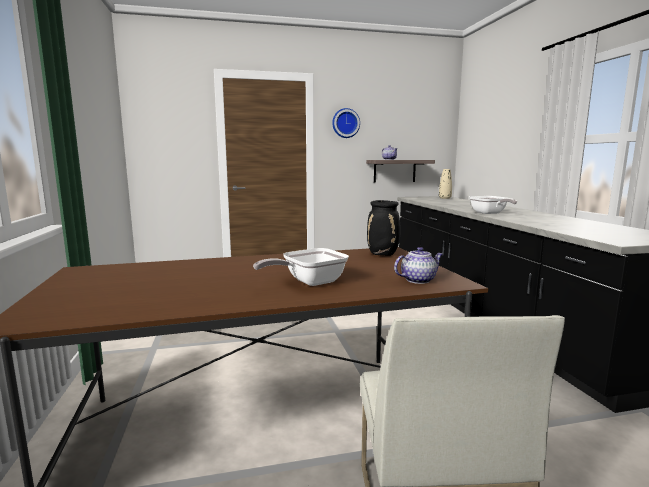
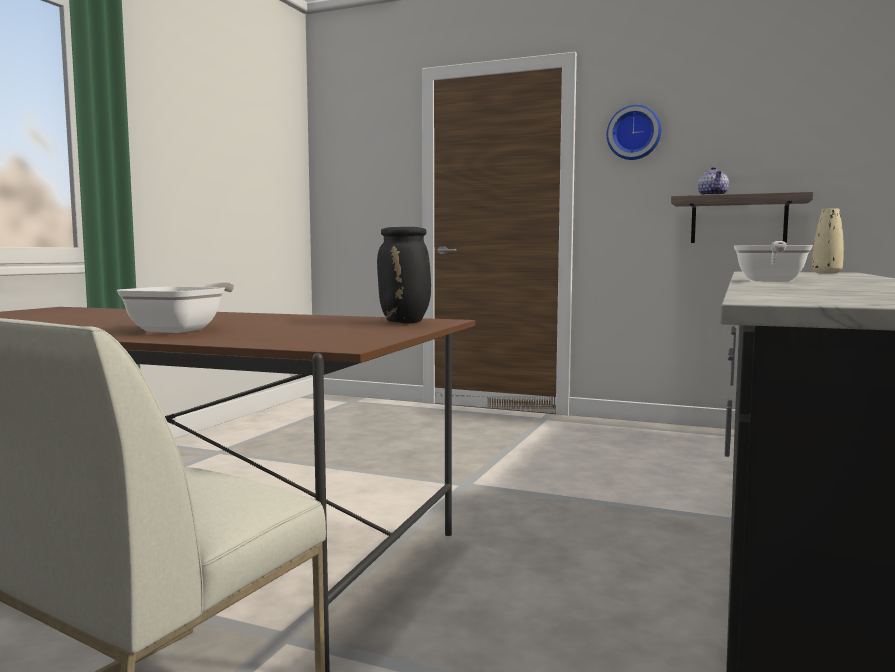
camera: 35 degrees right, 5 degrees down
(309, 282) = (182, 329): frying pan -> frying pan turned 105 degrees clockwise
(418, 280) = (310, 340): teapot -> none

